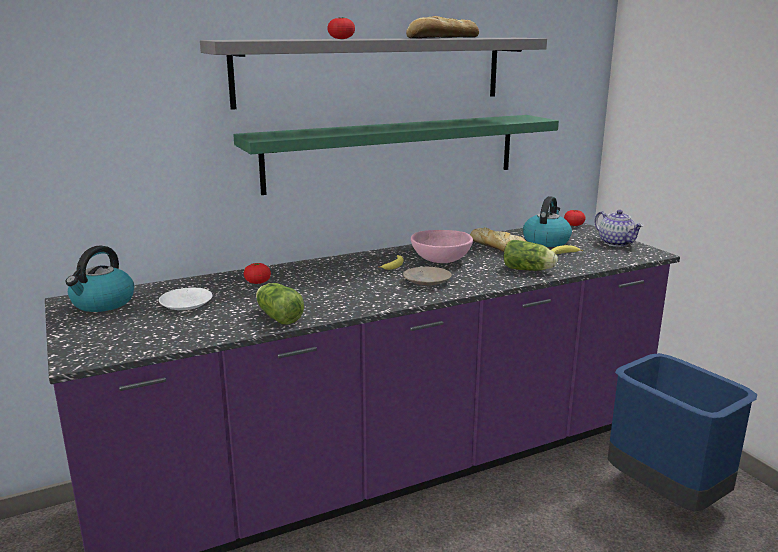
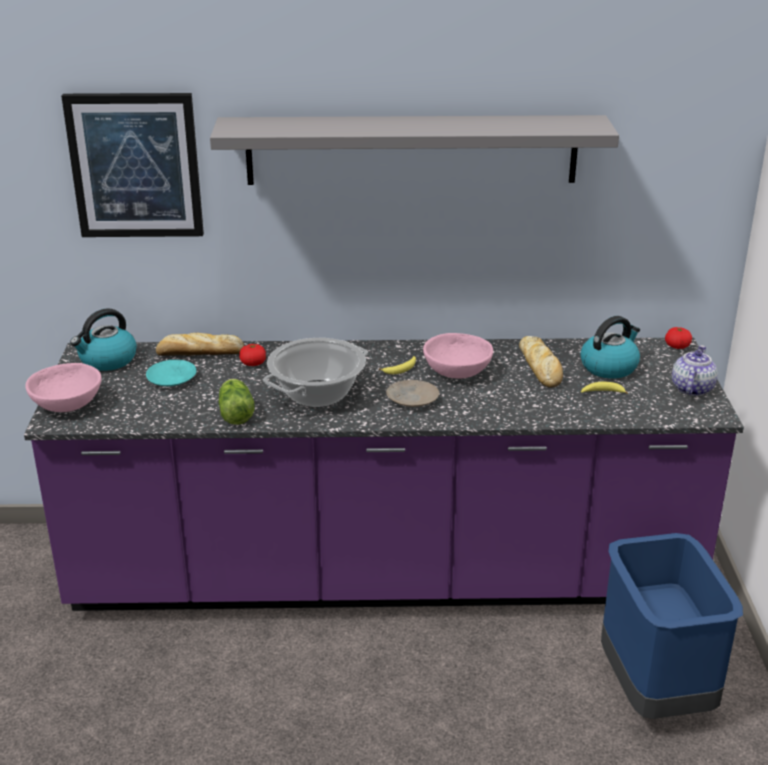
camera: 25 degrees right, 10 degrees up
(84, 342) = (67, 404): none -> pink bowl
(115, 94) = (135, 166): none -> picture
(187, 304) = (172, 378): white plate -> turquoise plate
(341, 39) = (357, 127): tomato -> none
(341, 291) = (317, 394): none -> cooking pot
(394, 152) = (436, 237): green shelf -> none
(442, 38) = (485, 125): bread -> bread (198, 353)
(529, 270) = (536, 408): lettuce -> none
(616, 243) = (691, 388): teapot -> teapot turned 150 degrees counterclockwise

